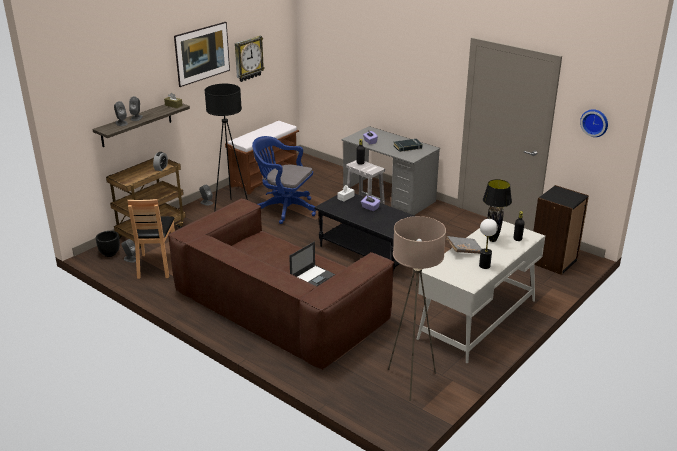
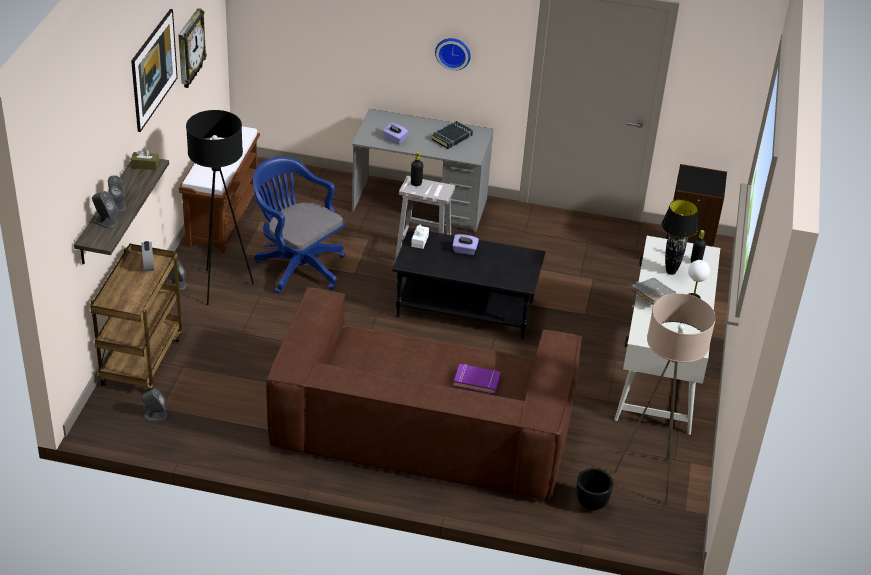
camera: 30 degrees left, 10 degrees up
(109, 254) = (116, 416): black planter -> black planter (591, 504)
(156, 266) = (203, 415): brown chair -> none
(284, 209) = (297, 266): blue office chair -> blue office chair turned 45 degrees clockwise
(312, 277) = (476, 381): laptop -> purple book
(595, 122) = (726, 80): wall clock -> wall clock (453, 52)

